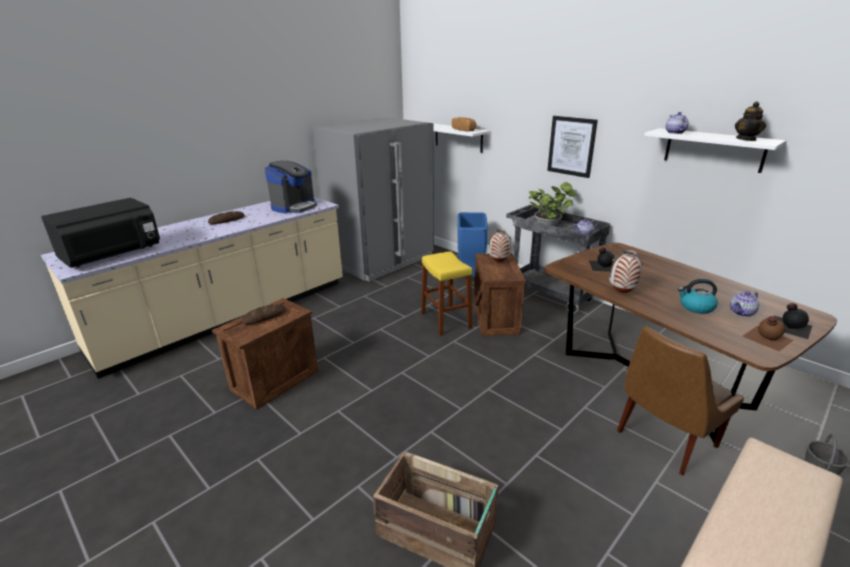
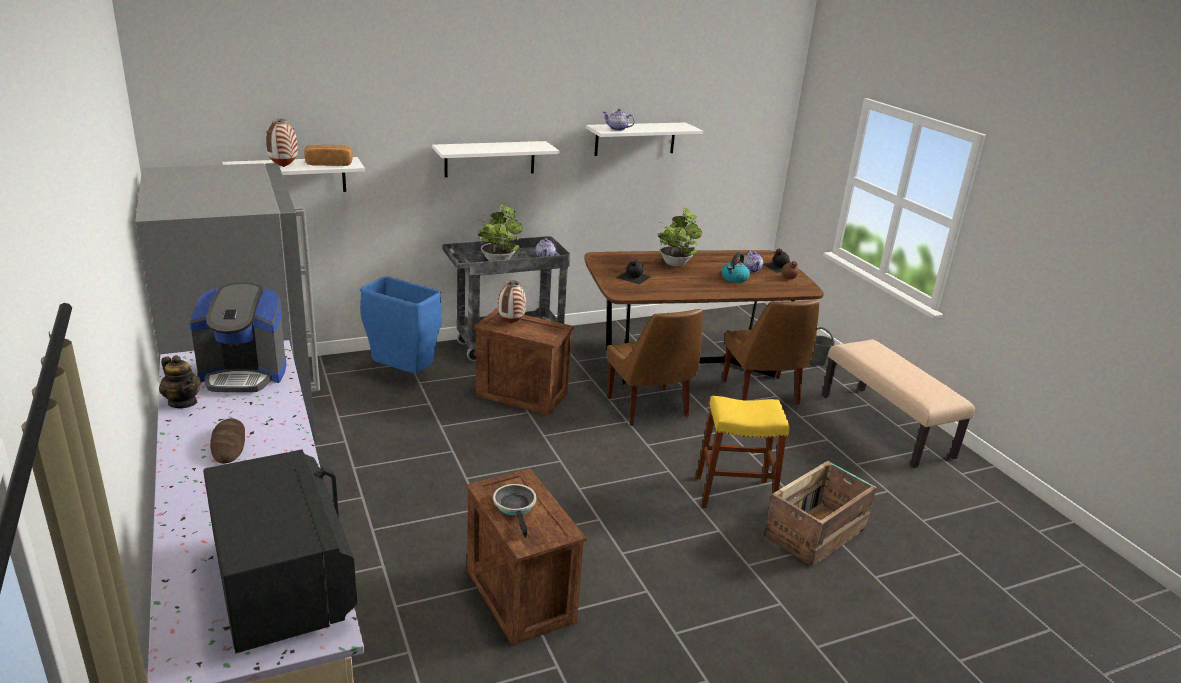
camera: 70 degrees left, 0 degrees up
(264, 317) = (515, 507): bread -> frying pan
(294, 207) = (244, 374): coffee machine -> coffee machine turned 120 degrees clockwise
(446, 320) = (492, 425): yellow stool -> yellow stool (734, 493)
(544, 376) = (649, 408): none -> brown chair
(571, 146) = (490, 159): picture -> white shelf
(622, 292) = (691, 290): vase -> vase (283, 166)
(672, 275) = (675, 263): none -> potted plant
(746, 139) = (672, 127): teapot -> teapot (183, 402)

